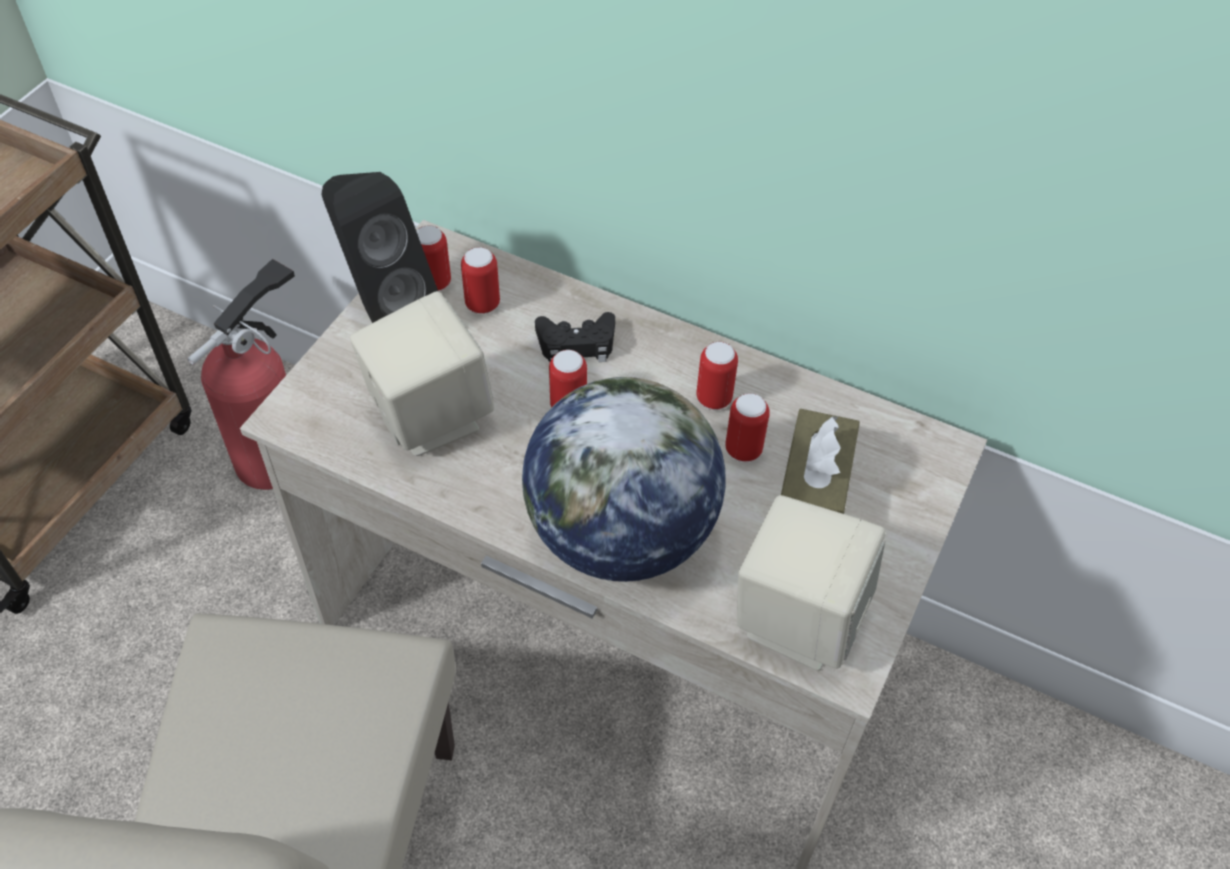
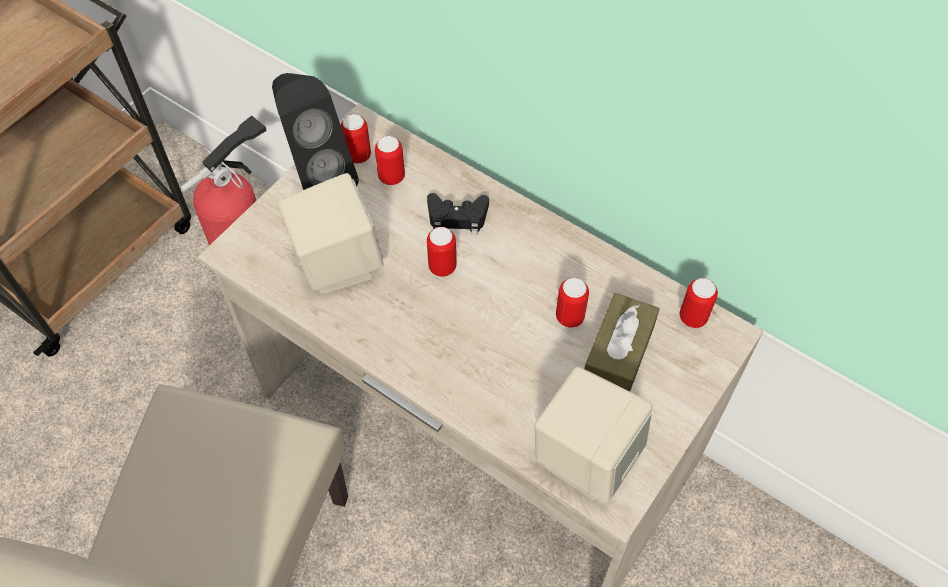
camera: 10 degrees right, 5 degrees up
(620, 534) = (463, 373): globe -> none
(714, 398) = (554, 273): can -> can (693, 317)

